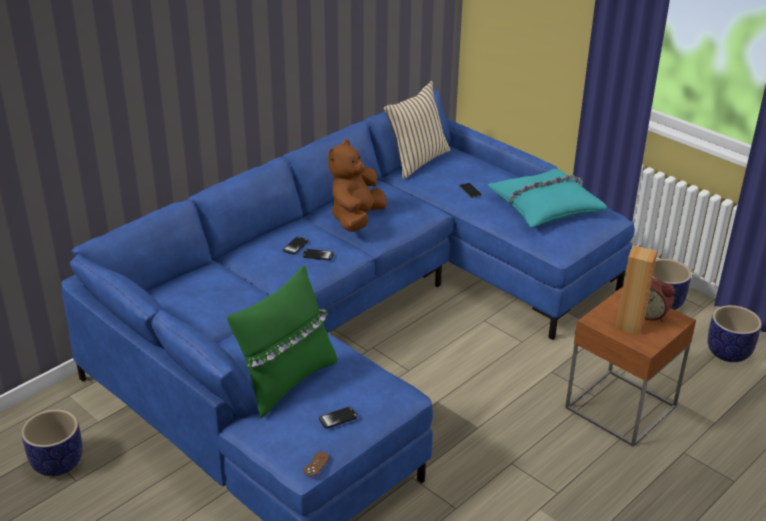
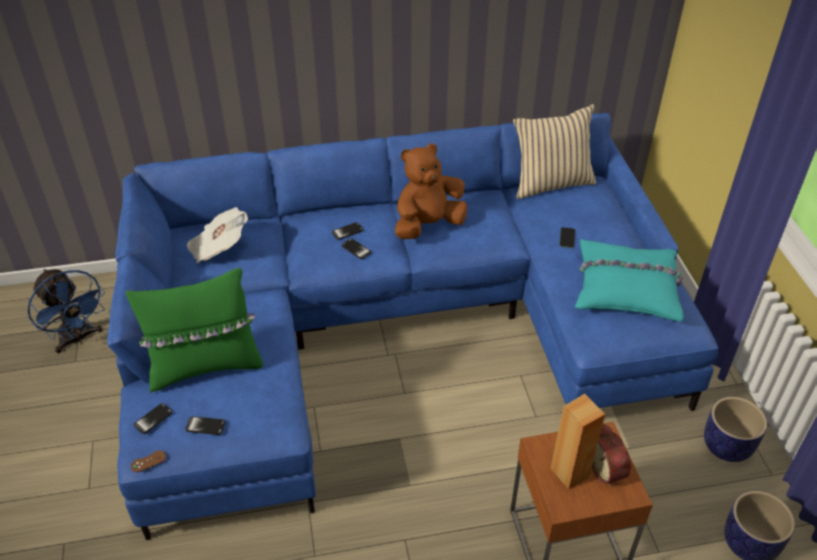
camera: 35 degrees right, 10 degrees up
(57, 462) = (78, 339): planter -> blue fan
(194, 298) = (218, 248): none -> newspaper
(286, 434) = (153, 419): none -> phone

